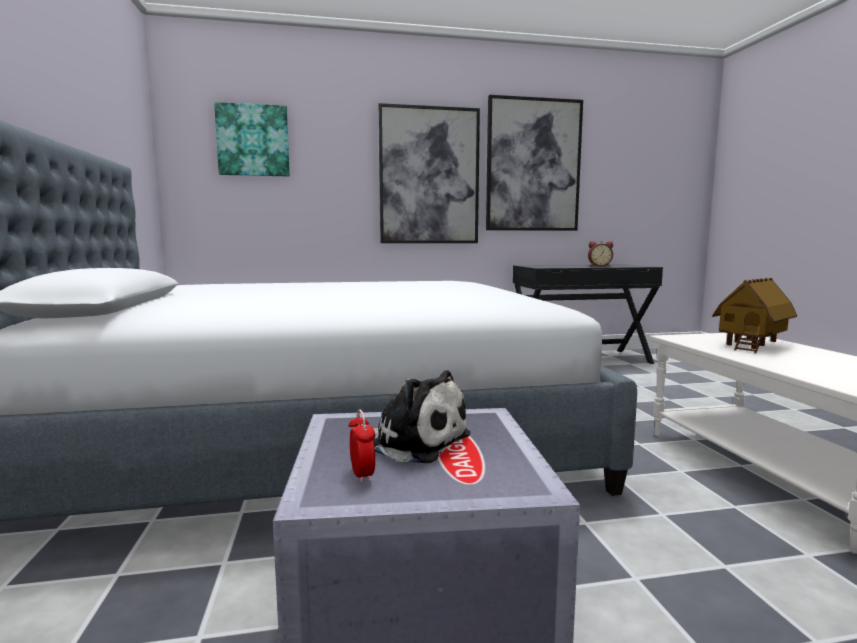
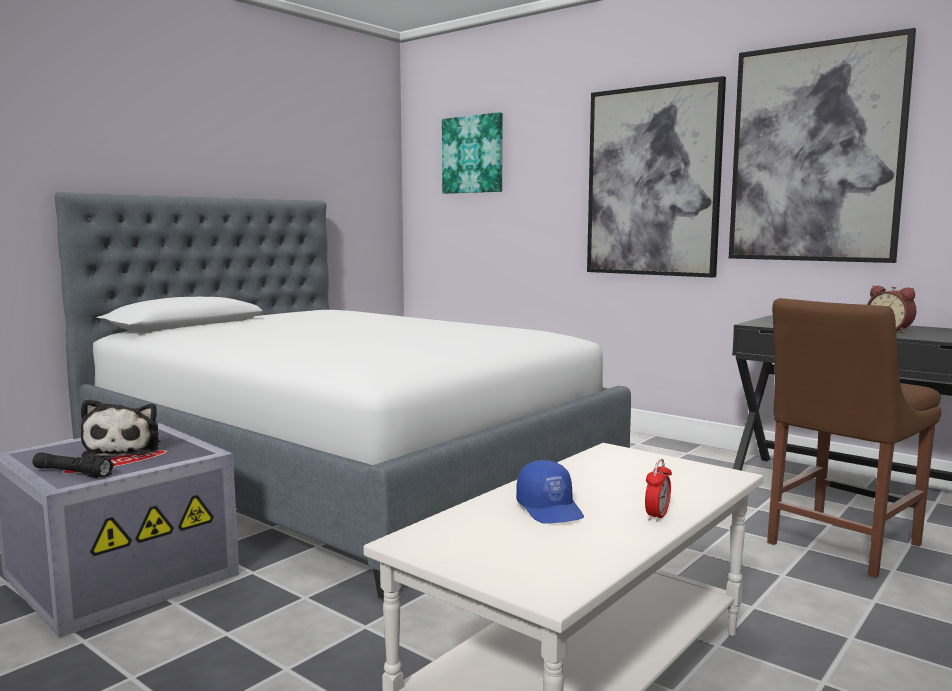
camera: 50 degrees right, 0 degrees up
(362, 475) = (58, 453): alarm clock -> alarm clock (657, 516)
(487, 478) = (72, 473): none -> black flashlight
(643, 381) = (839, 545): none -> brown chair
(752, 345) = (638, 483): toy house -> none
(803, 362) = (551, 509): none -> blue cap

